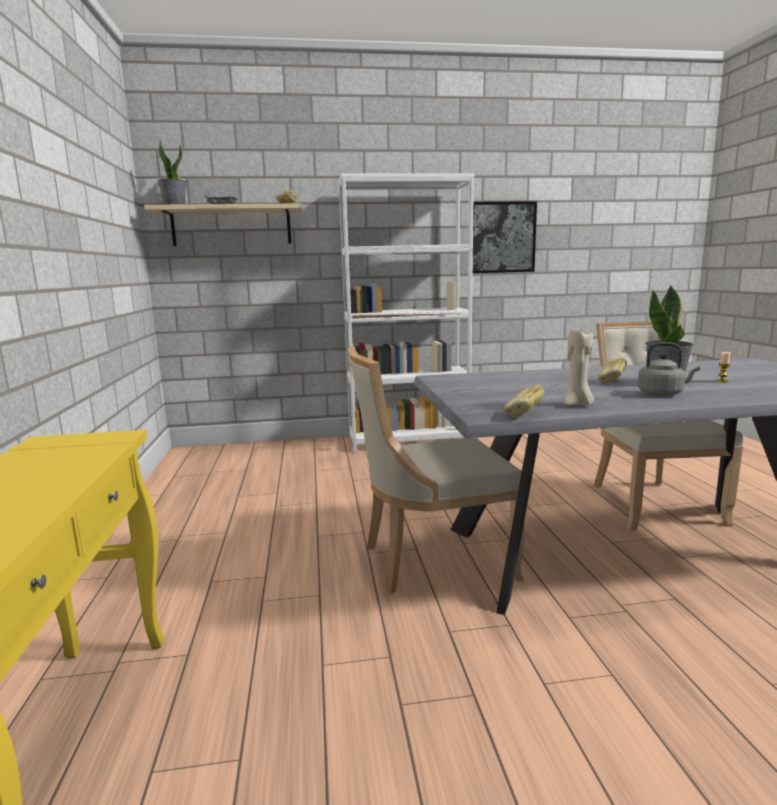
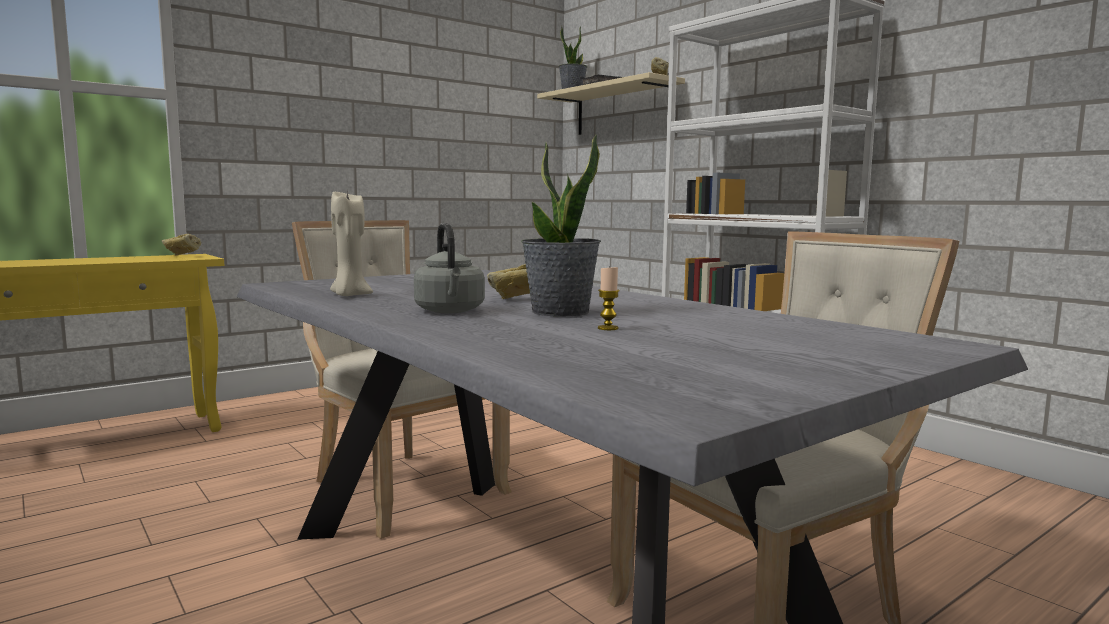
camera: 60 degrees right, 5 degrees down
(501, 237) = (969, 88): picture -> none
(523, 415) = (282, 289): bread -> bread (182, 255)

